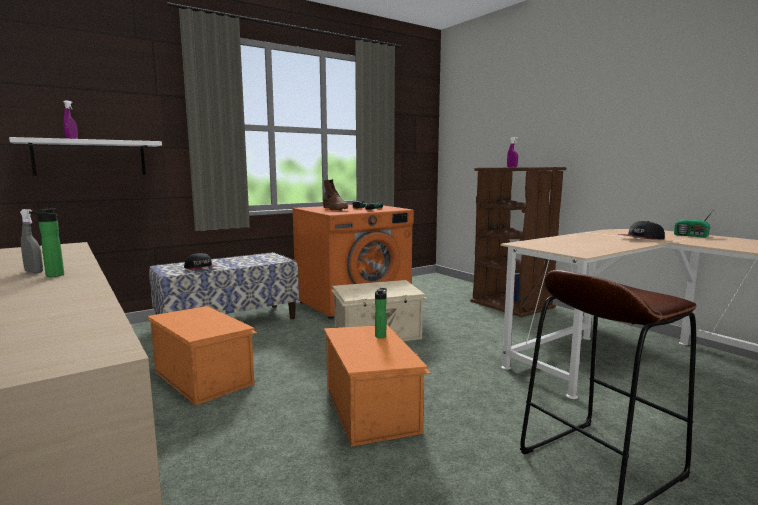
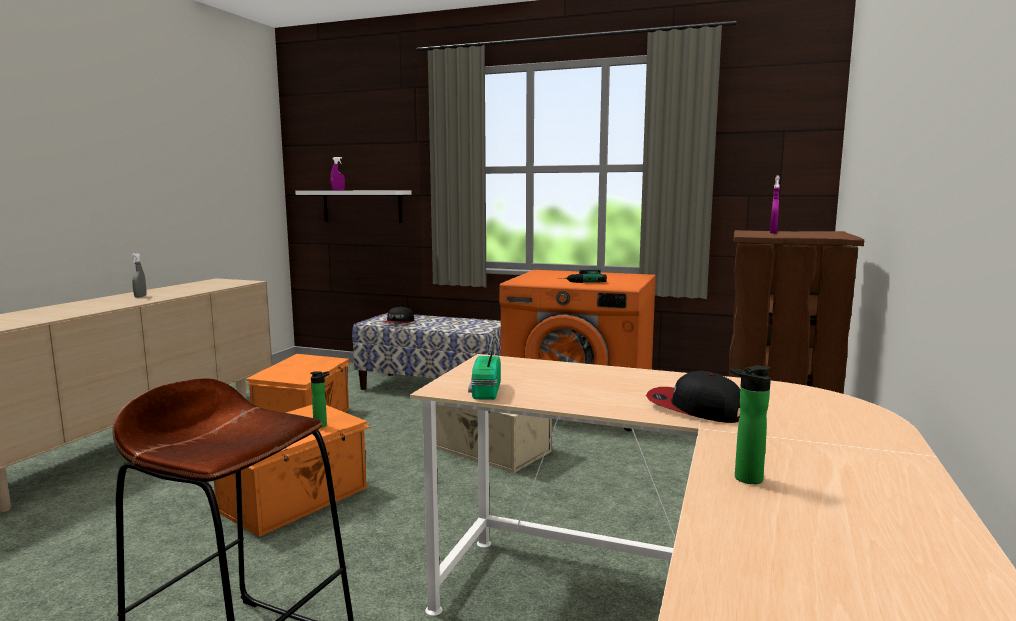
camera: 55 degrees right, 0 degrees up
(52, 276) = (129, 300): bottle -> bottle (744, 479)
(335, 209) = (553, 277): brown boot -> none
(692, 236) = (858, 442): radio -> radio (485, 391)

